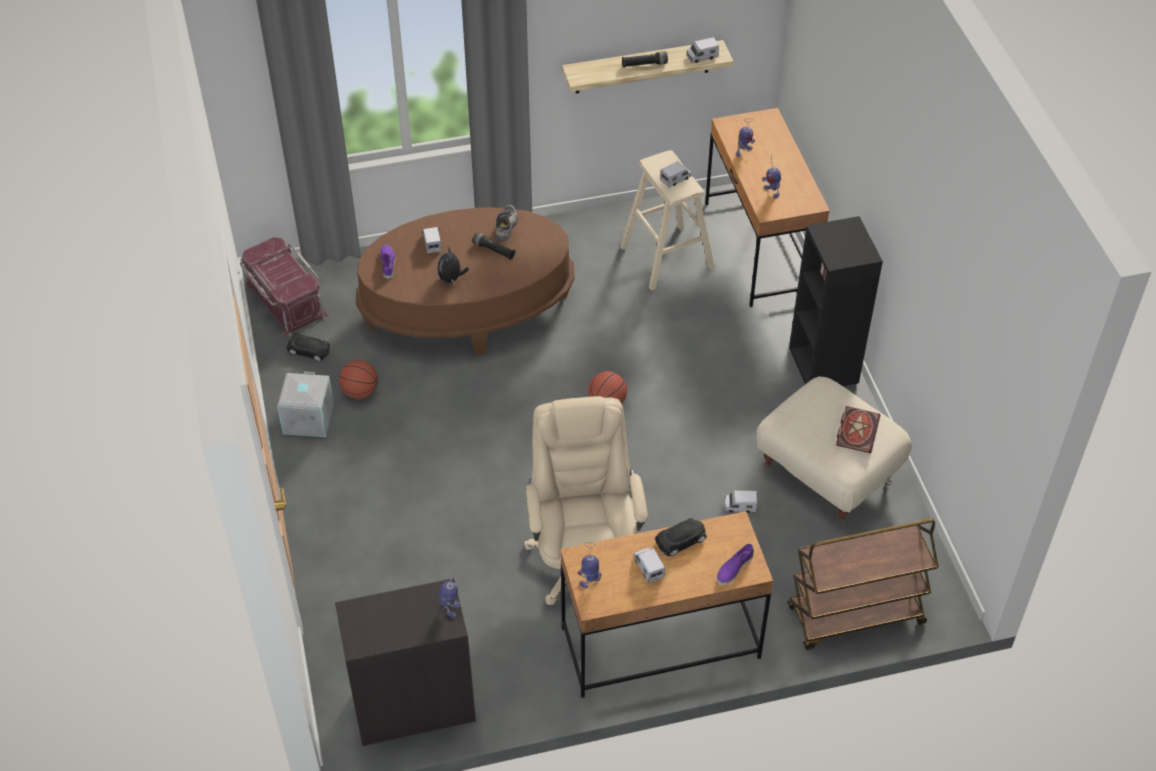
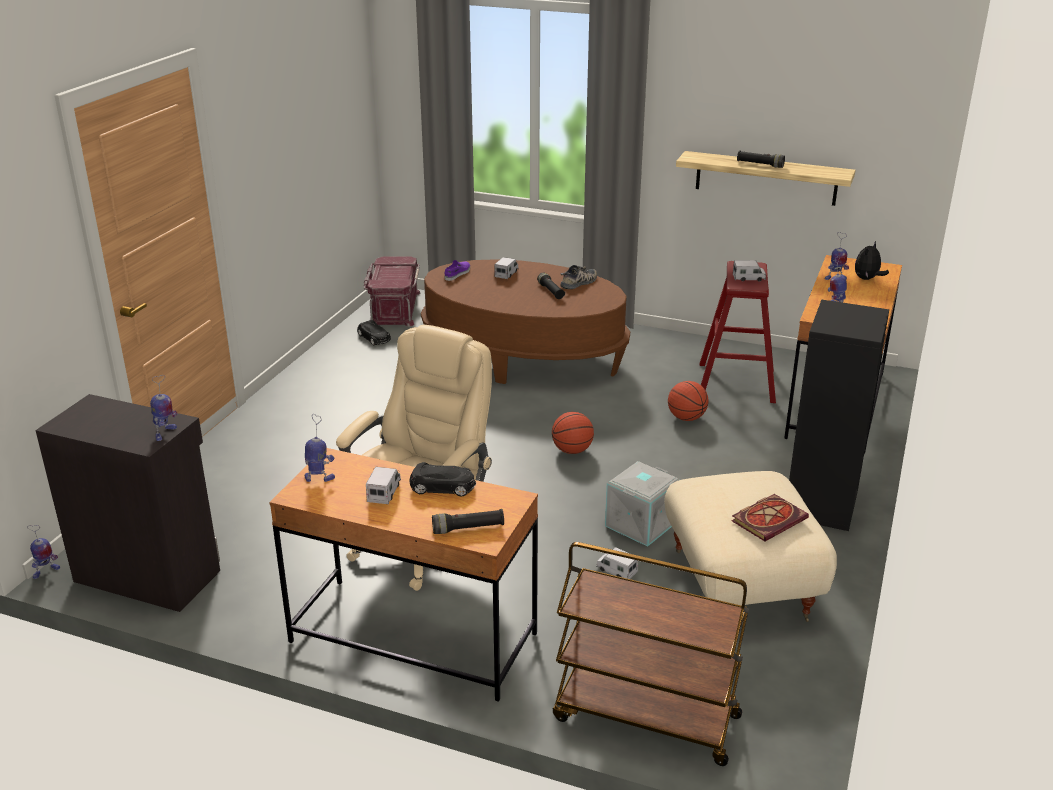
camera: 35 degrees right, 20 degrees down
(307, 418) = (322, 371): grey storage box -> grey storage box (640, 523)
(329, 751) = (45, 572): none -> toy robot
(360, 391) = (380, 371): basketball -> basketball (686, 418)
(451, 278) = (495, 295): plush toy -> plush toy (867, 279)
(666, 257) = (736, 382): beige stool -> red stool
(702, 56) = (821, 172): toy truck -> none
(734, 568) = (468, 528): purple shoe -> black flashlight

